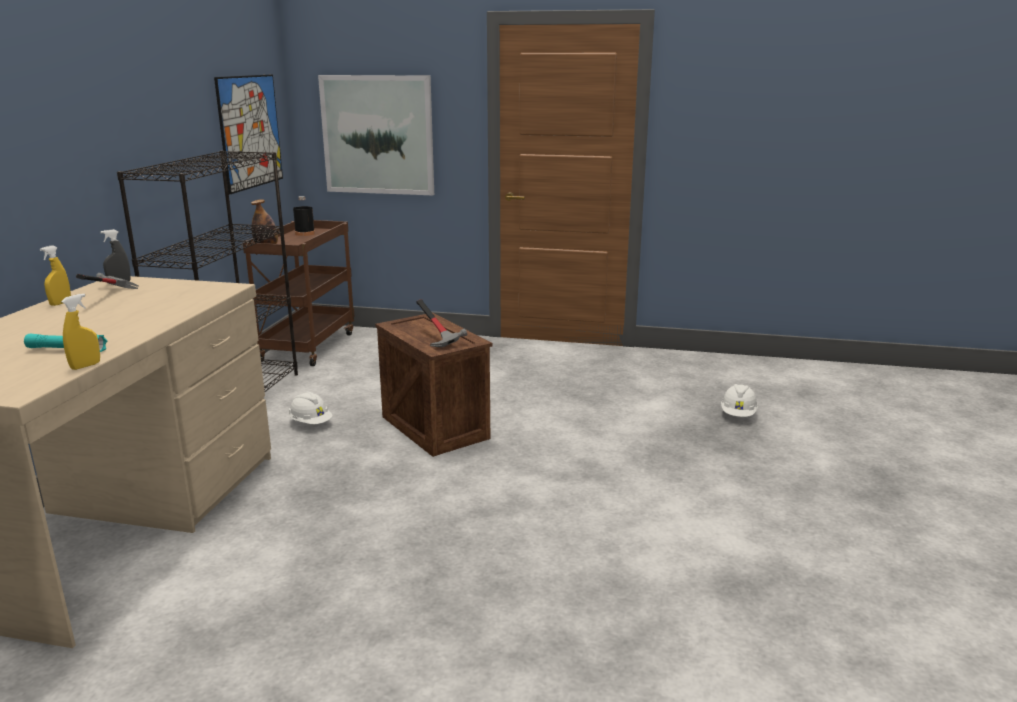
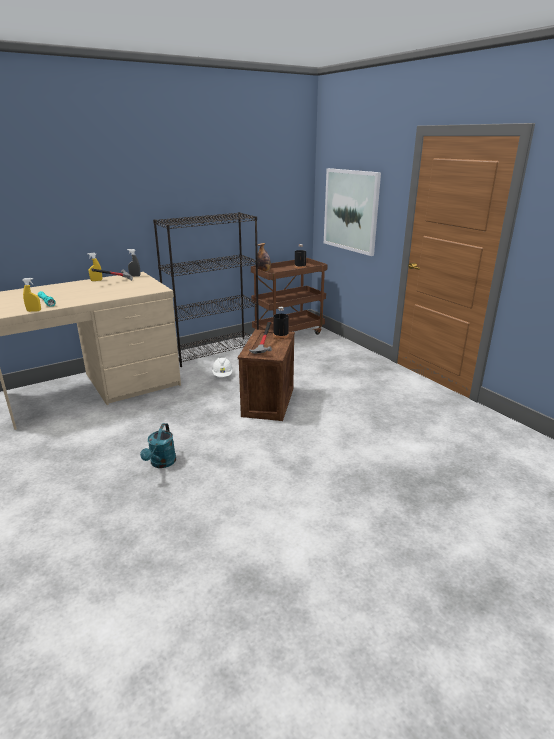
camera: 45 degrees right, 5 degrees up
(250, 132) = (272, 202): picture -> none
(426, 320) = (280, 335): none -> black bottle
(435, 550) = (161, 463): none -> turquoise watering can
(738, 414) = (463, 482): white hard hat -> none

